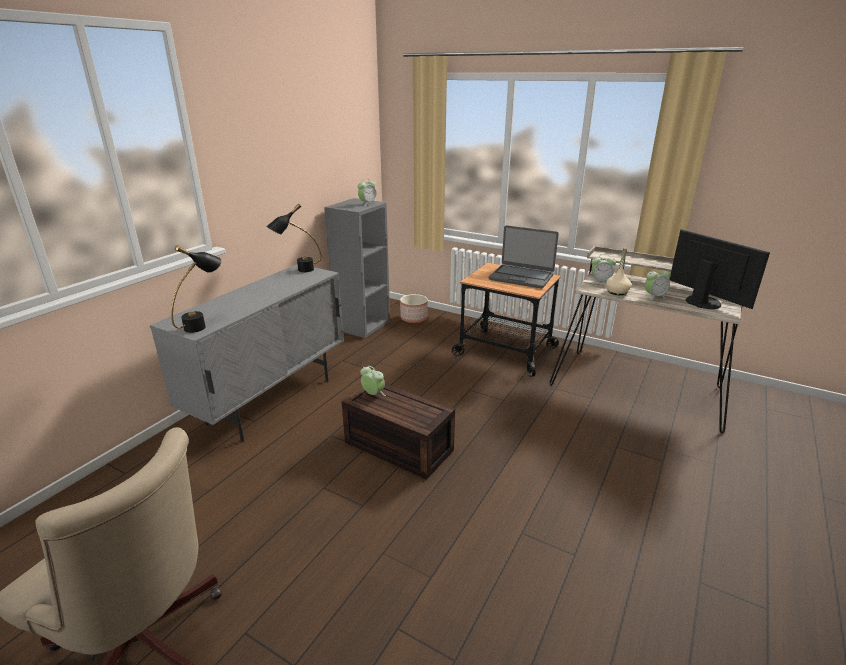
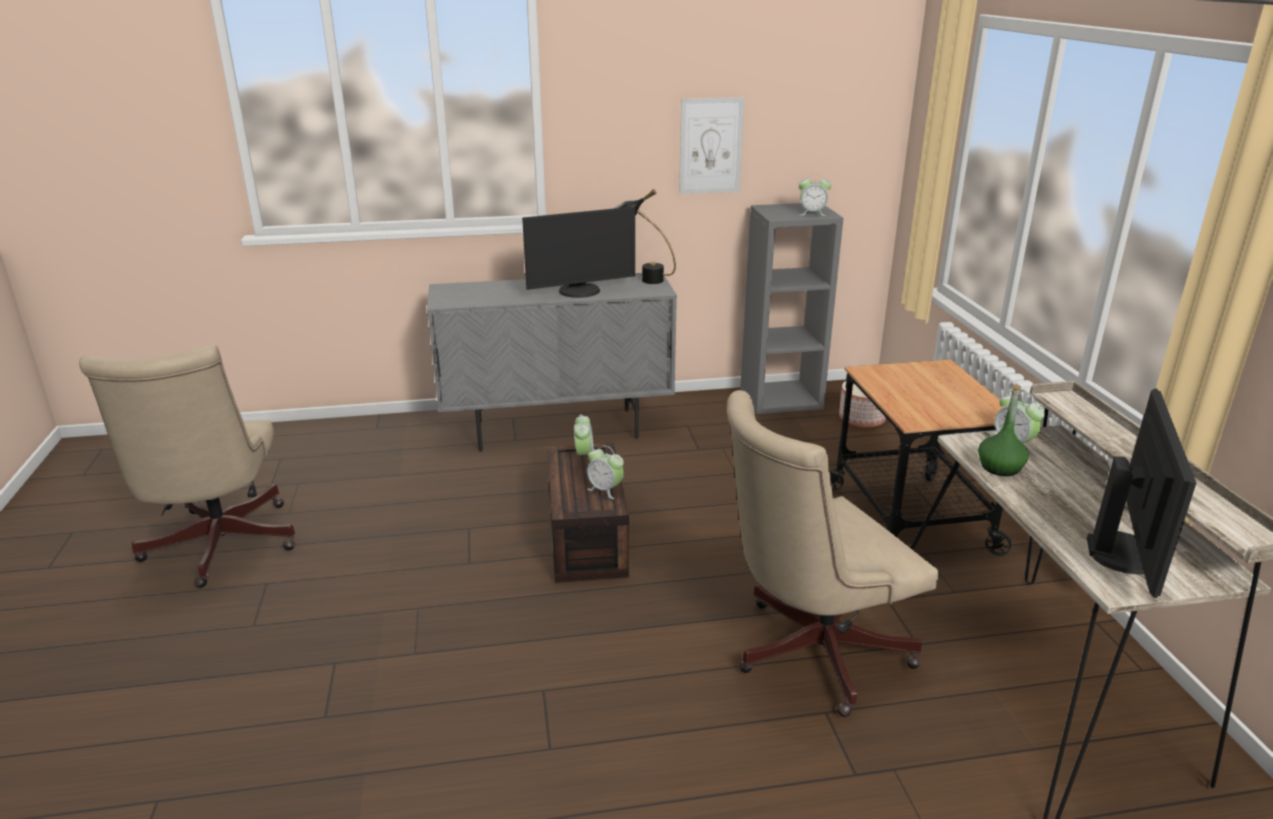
camera: 50 degrees right, 0 degrees up
(203, 324) = (459, 299): black table lamp -> none
(278, 290) = (580, 291): none -> monitor
(298, 170) = (710, 146): none -> picture
(521, 277) = (950, 396): laptop -> none
(572, 428) = (809, 652): none -> beige office chair
(617, 292) = (1000, 468): beige bottle -> green bottle
(654, 297) = (1048, 503): alarm clock -> alarm clock (605, 490)

